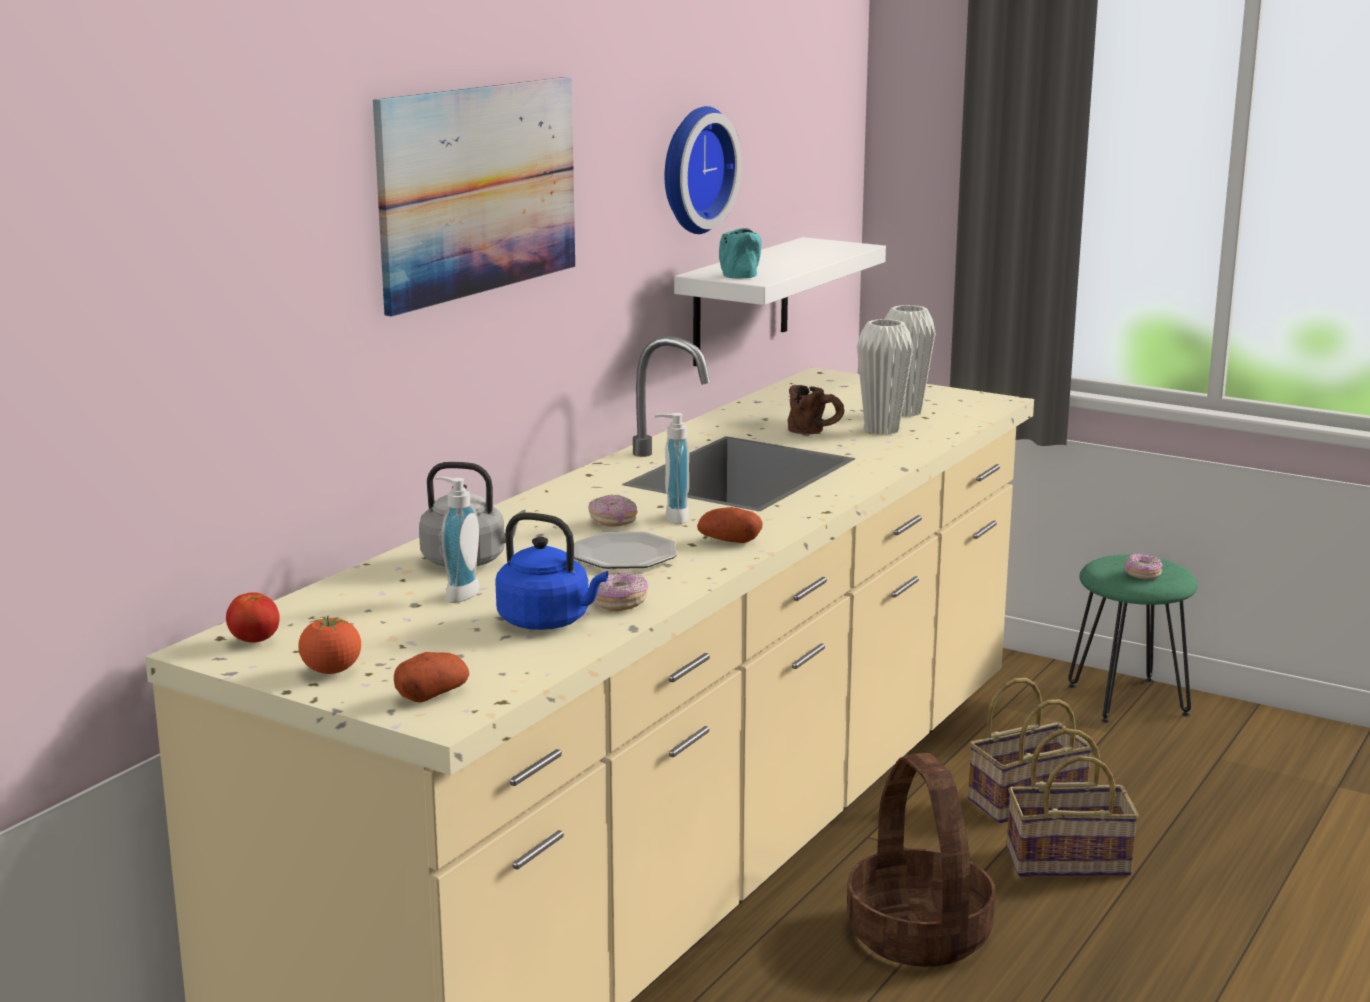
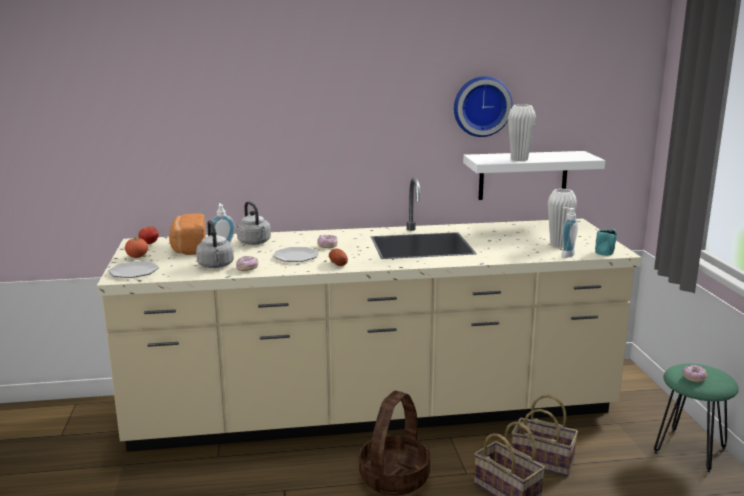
camera: 50 degrees right, 0 degrees up
(371, 616) = (188, 247): none -> bread
(432, 695) = (134, 272): potato -> plate
(479, 190) = (318, 99): picture -> none
(548, 622) = (216, 266): blue kettle -> grey kettle
(671, 517) = (347, 251): soap dispenser -> soap dispenser (565, 254)
(737, 273) = (488, 158): turquoise mug -> turquoise mug (606, 251)
(816, 432) = (495, 241): brown mug -> none
(882, 430) = (524, 248): white vase -> white vase (519, 159)

